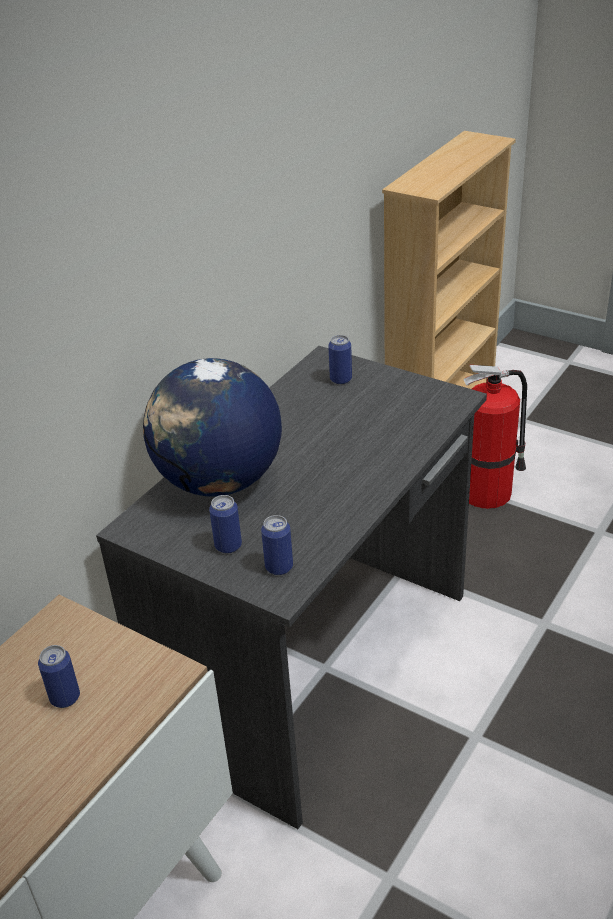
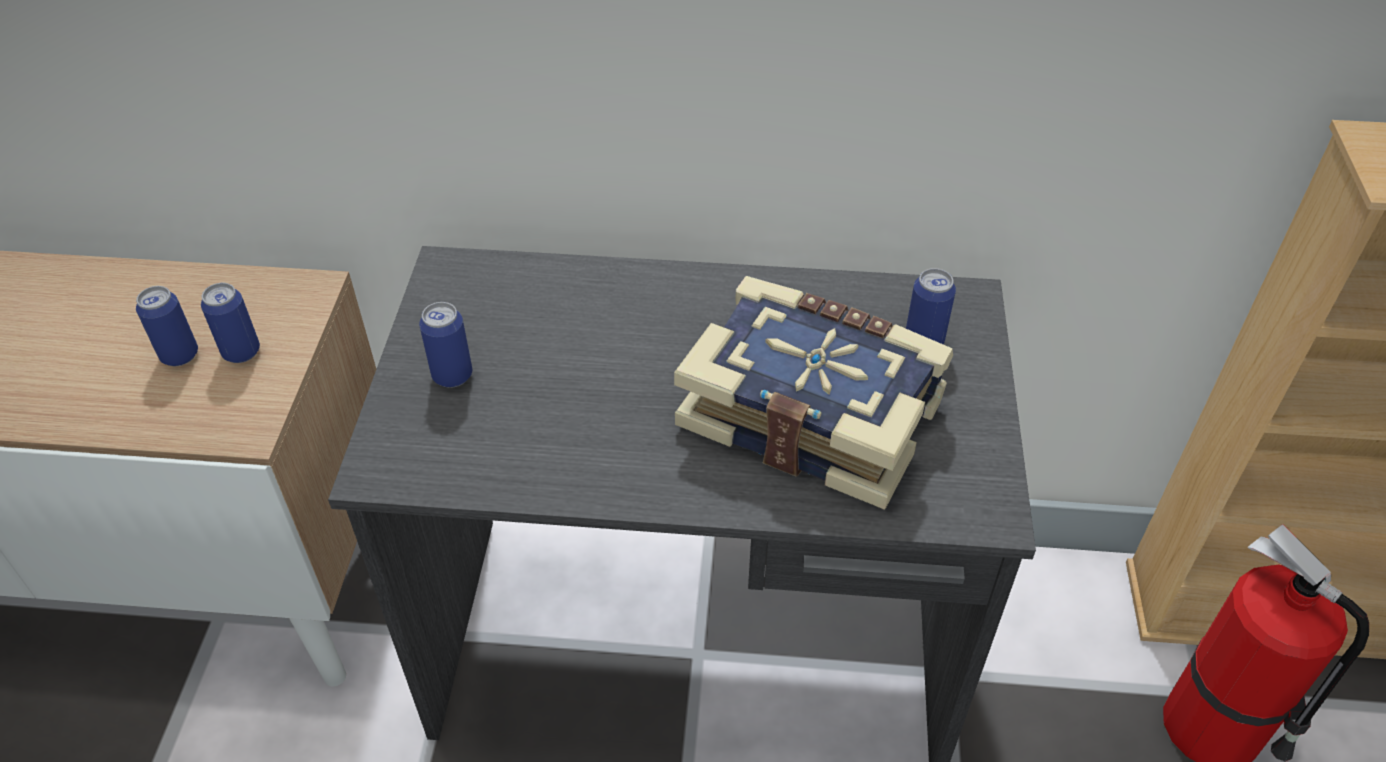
camera: 60 degrees right, 10 degrees up
(219, 482) = (584, 310): globe -> none
(279, 567) = (430, 445): can -> can (241, 352)
(360, 426) = (813, 411): none -> book

